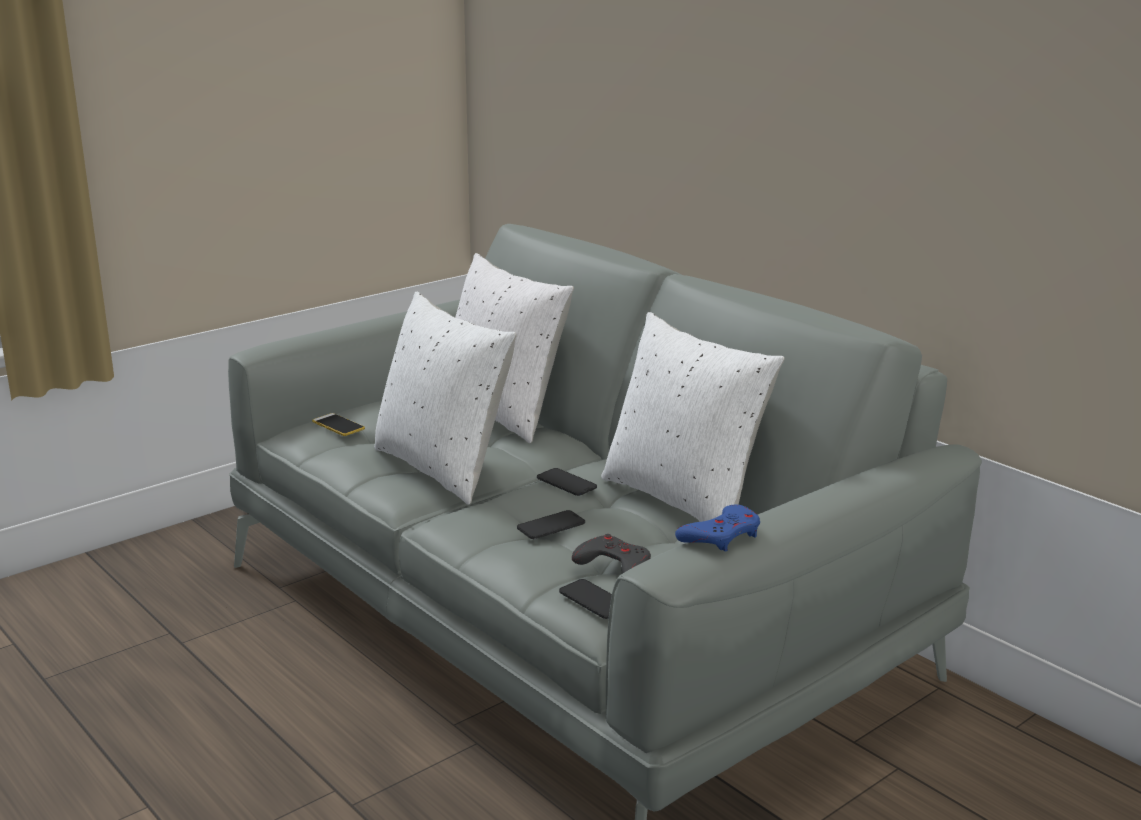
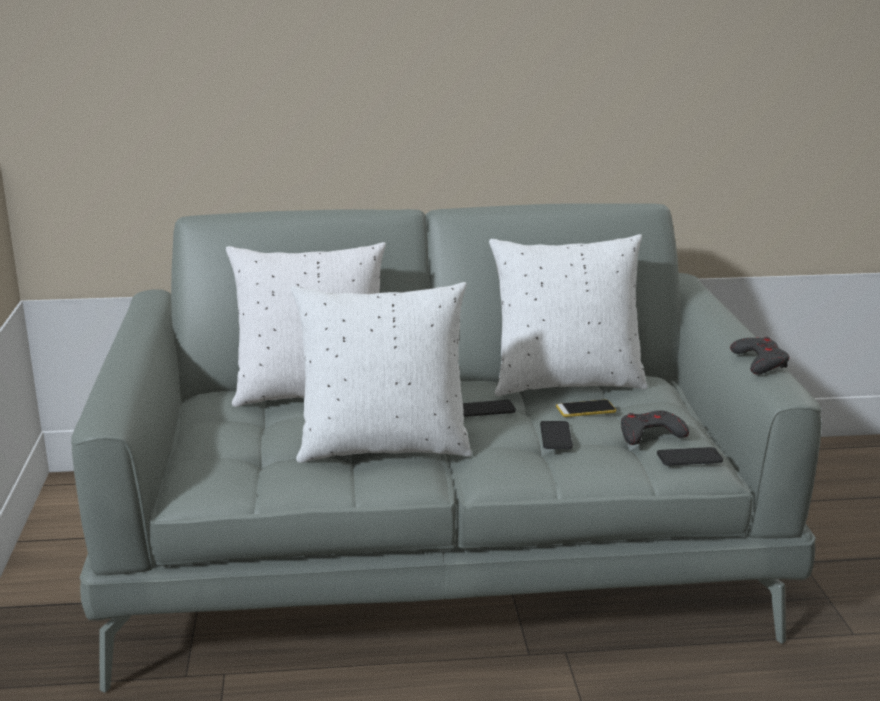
camera: 55 degrees left, 0 degrees up
(338, 425) = (221, 463): phone -> phone (586, 409)
(721, 536) = (760, 362): blue game controller -> grey game controller

